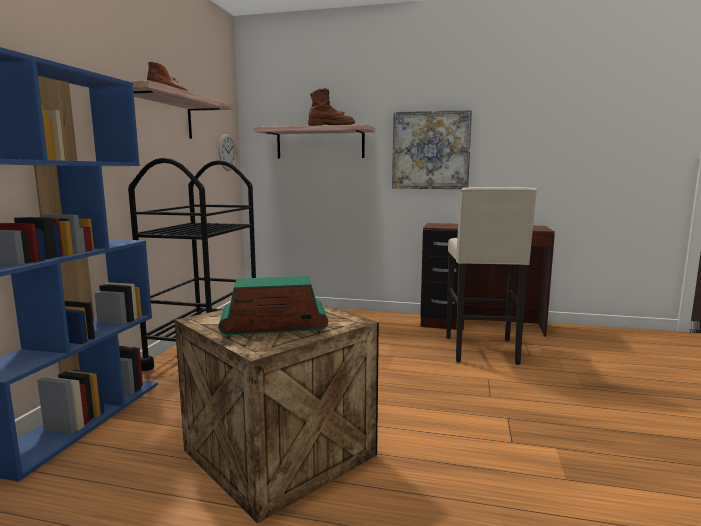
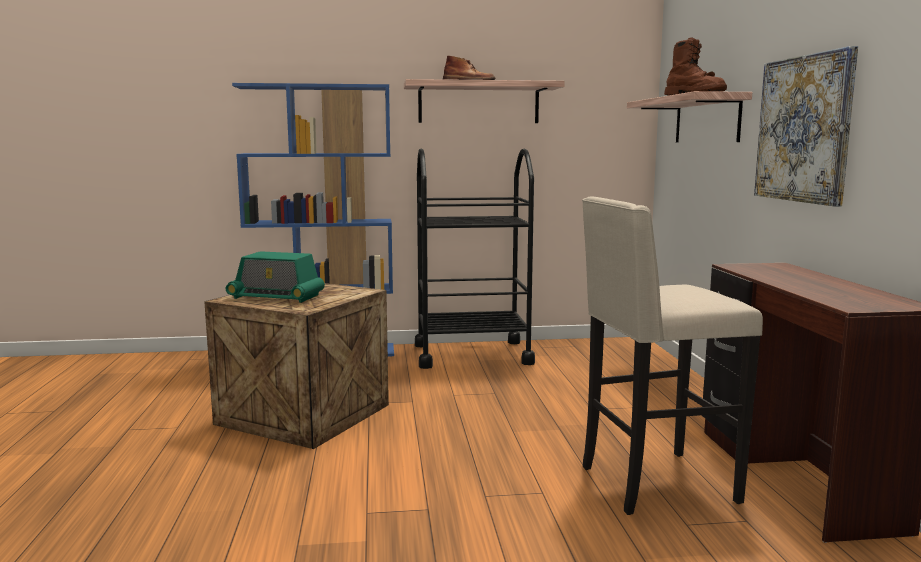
camera: 70 degrees right, 0 degrees up
(227, 152) = (619, 135): wall clock -> none
(274, 328) = (276, 297): radio -> radio turned 135 degrees clockwise

